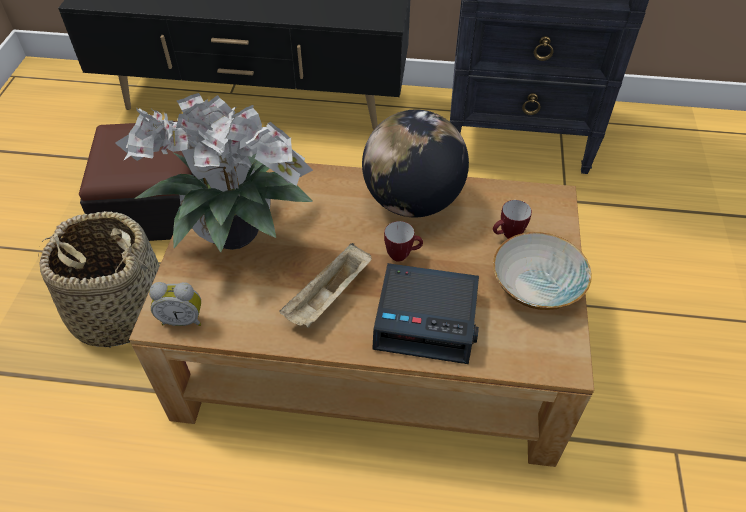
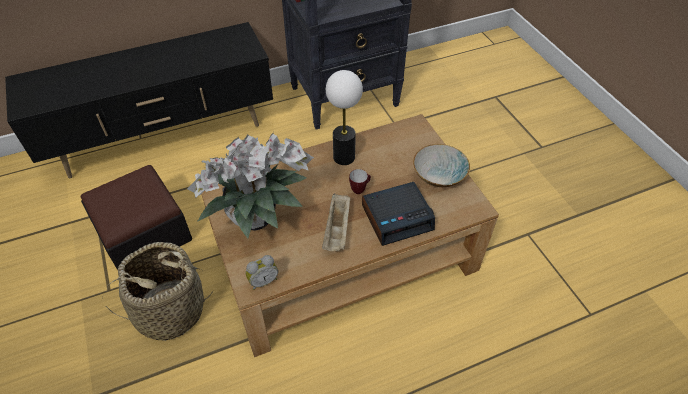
camera: 30 degrees left, 0 degrees up
(412, 201) = (343, 157): globe -> table lamp
(507, 236) = (407, 155): mug -> none

